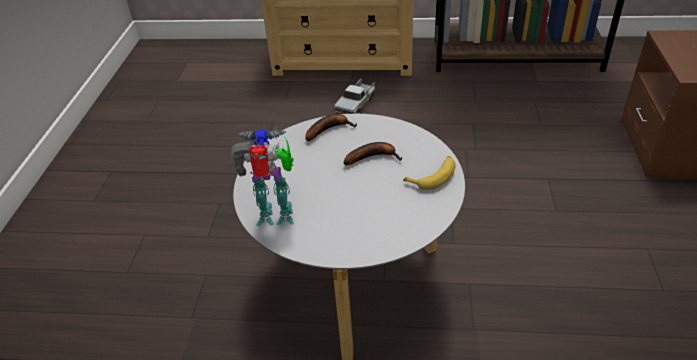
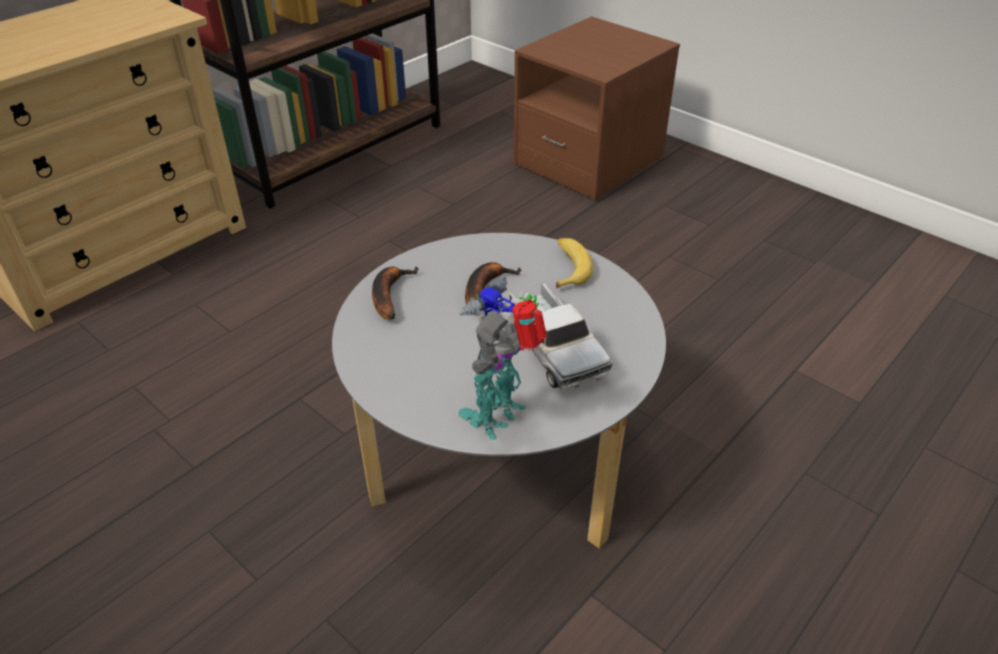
camera: 55 degrees left, 0 degrees up
(356, 104) = (222, 295): toy truck -> toy truck (554, 348)

